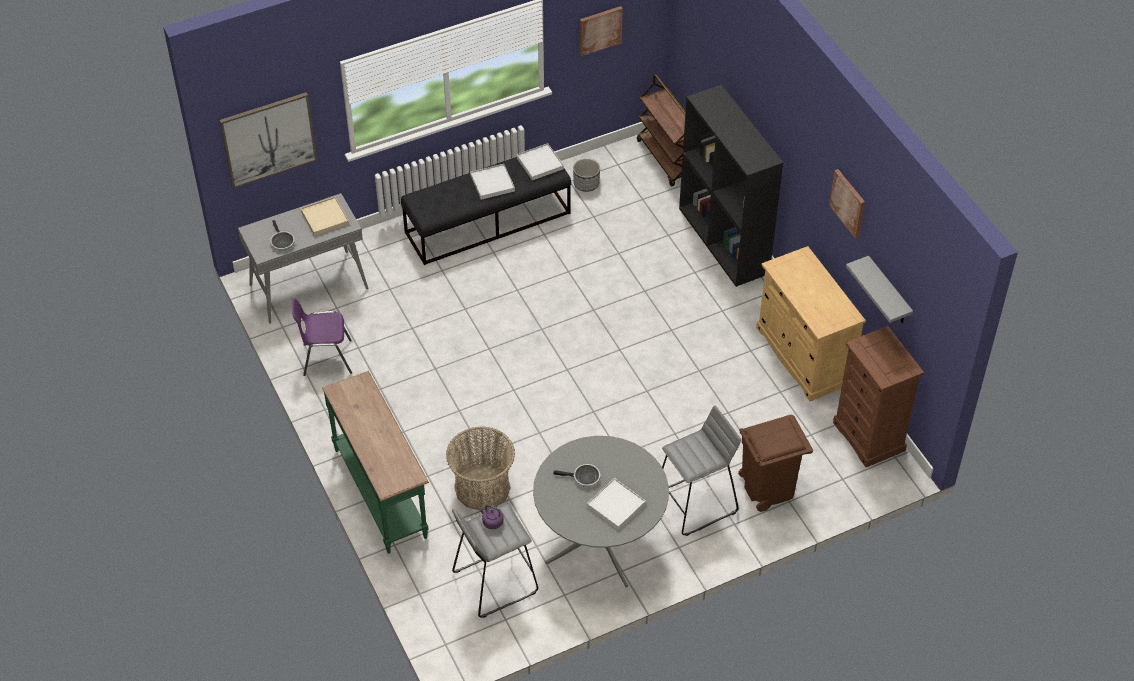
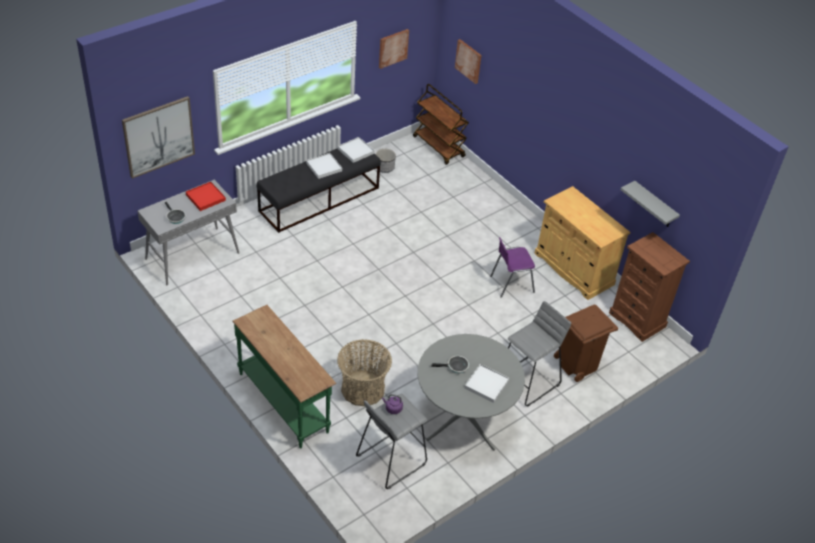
camera: 15 degrees left, 5 degrees down
(325, 218) = (205, 197): beige tray -> red tray
(326, 358) = (217, 306): purple chair -> purple chair (510, 284)
(724, 241) = (494, 197): black bookcase -> none
(848, 203) = (615, 143): picture -> picture (468, 61)

